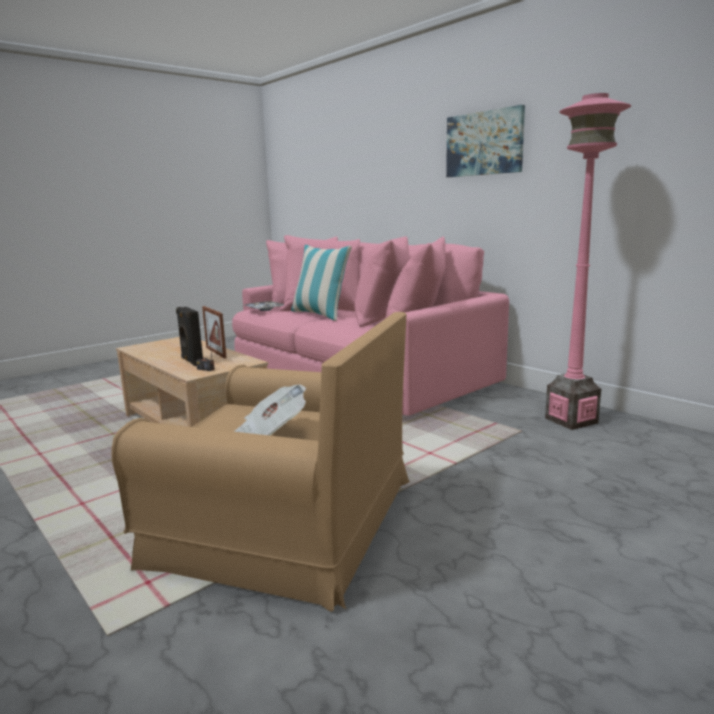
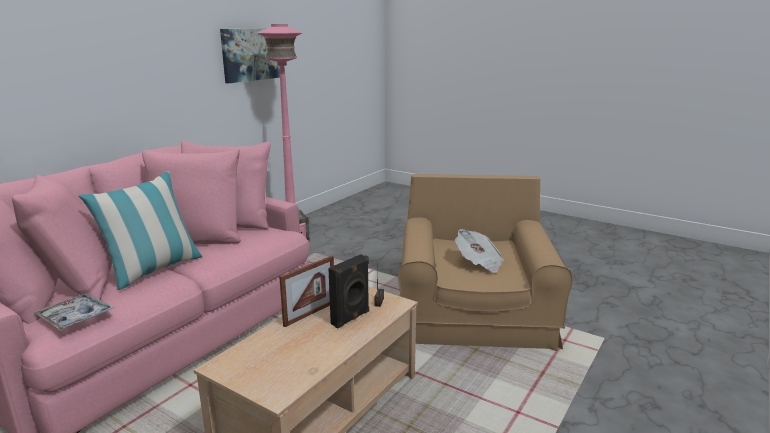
camera: 105 degrees left, 5 degrees up
(484, 143) = (143, 44): picture -> picture (251, 54)

